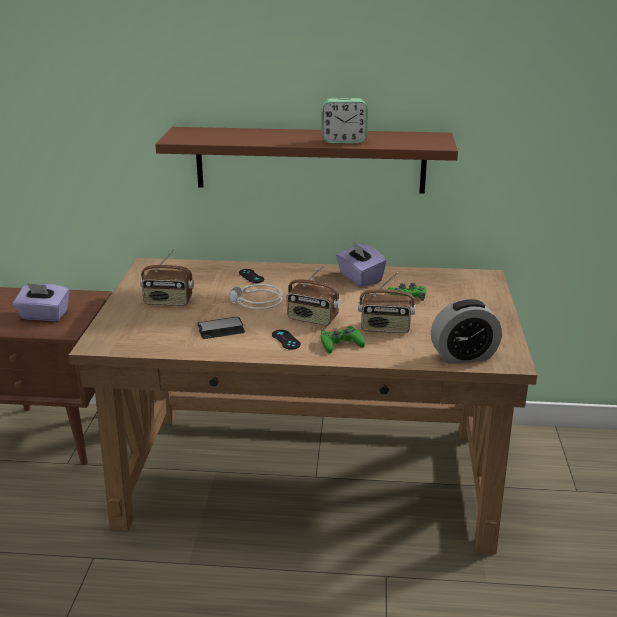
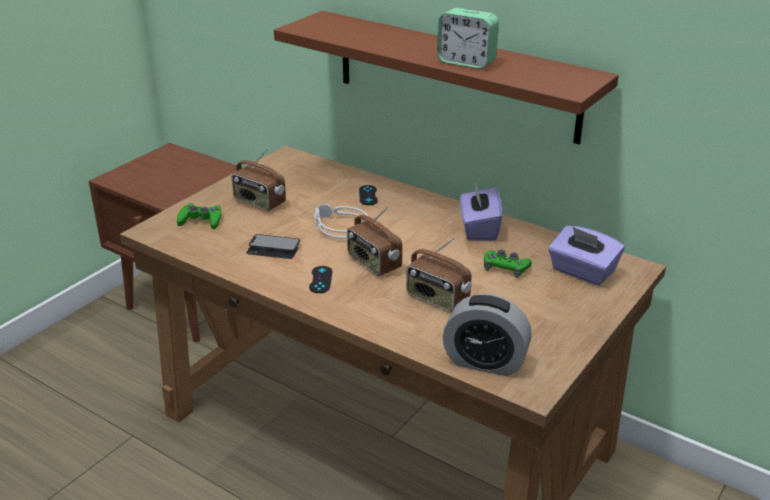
camera: 30 degrees right, 5 degrees up
(44, 316) = (180, 184): purple tissue box -> purple tissue box (582, 272)
(341, 344) = (369, 302): green game controller -> green game controller (201, 220)

